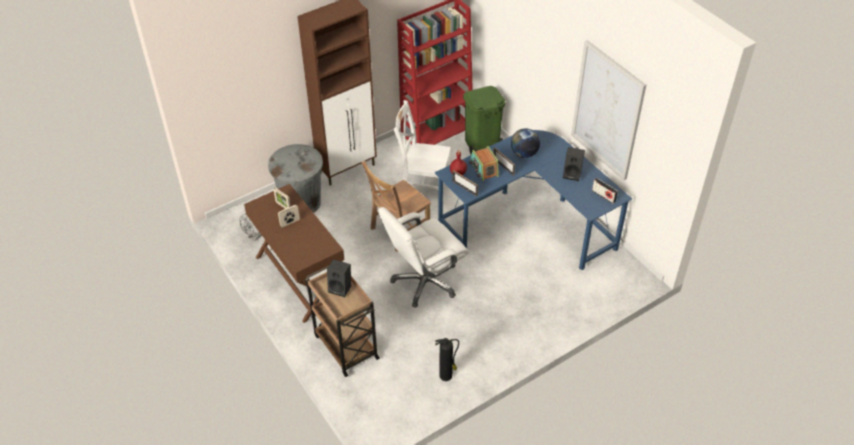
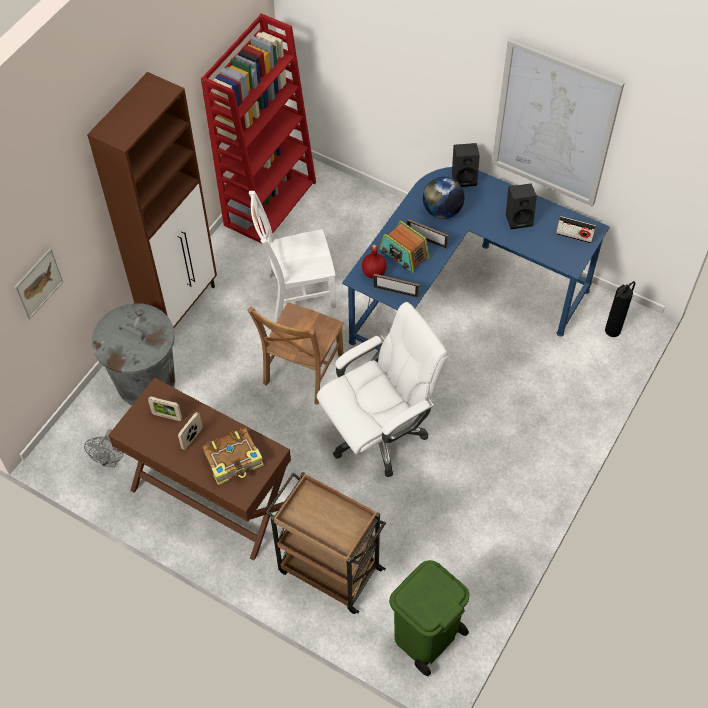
camera: 25 degrees left, 10 degrees up
(242, 100) = (38, 283): none -> picture
(306, 243) = (234, 460): none -> book
(341, 288) = (321, 508): black speaker -> black speaker (464, 177)
(425, 282) = (378, 433): white office chair -> white office chair turned 150 degrees counterclockwise
(446, 375) = (479, 554): fire extinguisher -> fire extinguisher (613, 330)
(481, 144) = (340, 202): green trash can -> green trash can (425, 637)

